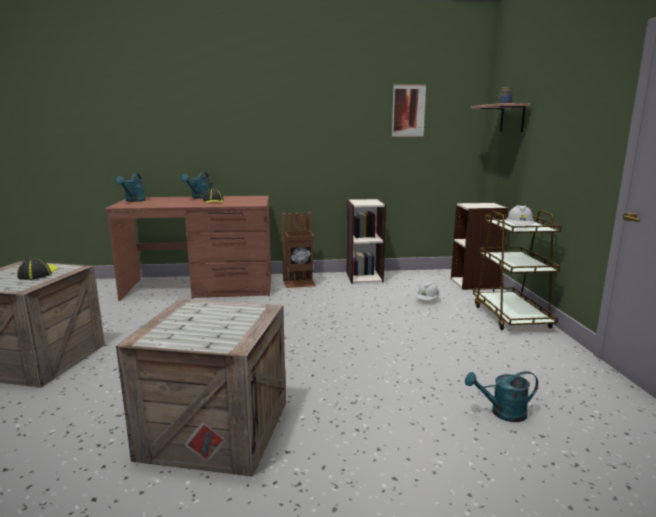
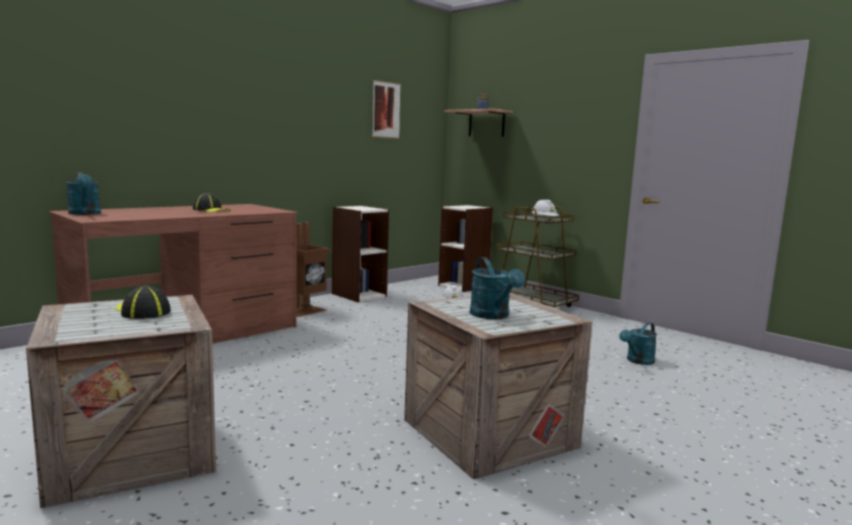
camera: 40 degrees left, 5 degrees down
(199, 198) = (171, 208): turquoise watering can -> turquoise watering can (493, 316)

